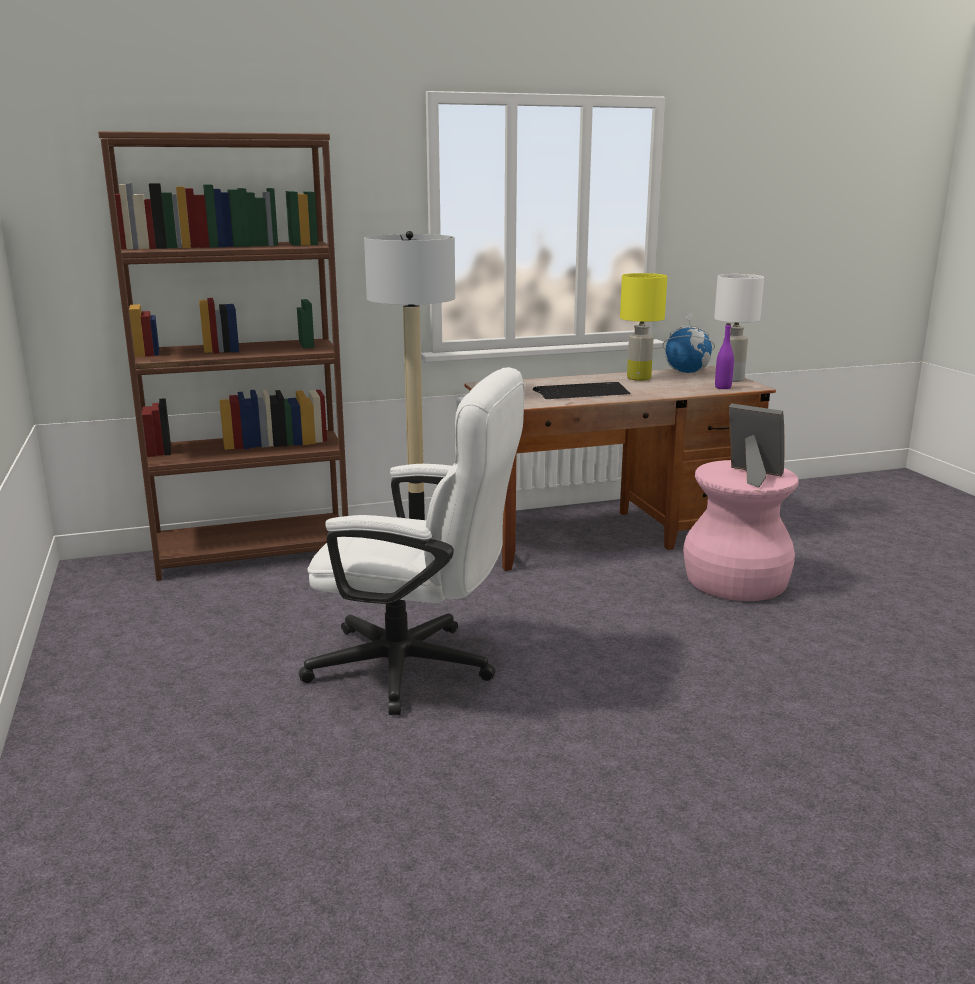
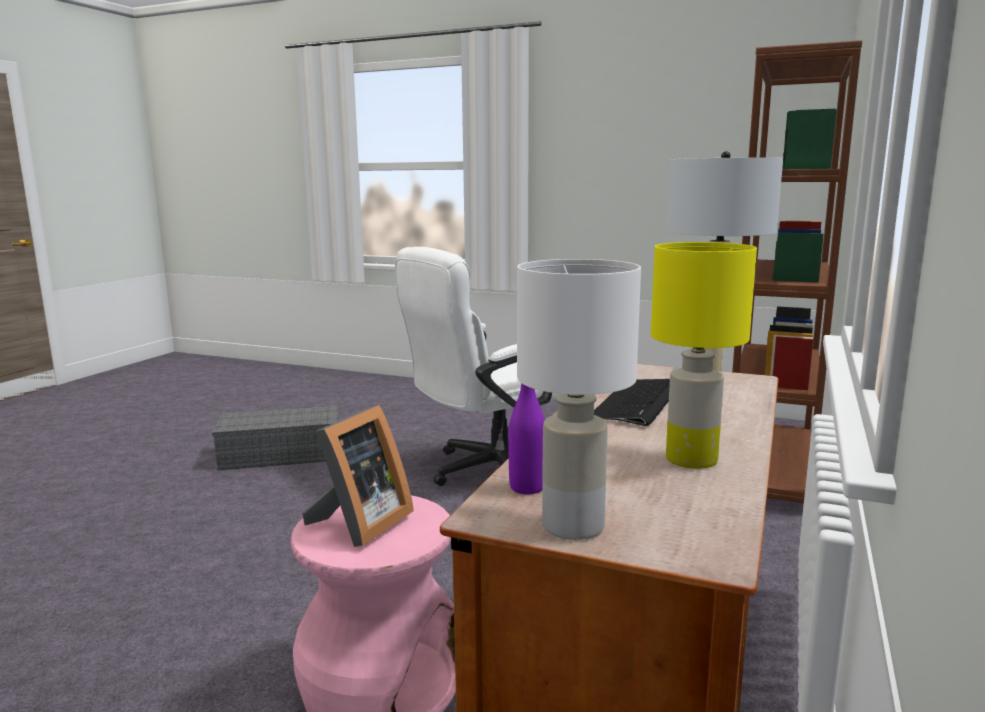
camera: 130 degrees right, 5 degrees down
(575, 853) = (283, 454): none -> grey storage box
(687, 372) = (701, 519): globe -> none
(752, 476) = (359, 524): picture frame -> picture frame turned 45 degrees counterclockwise

